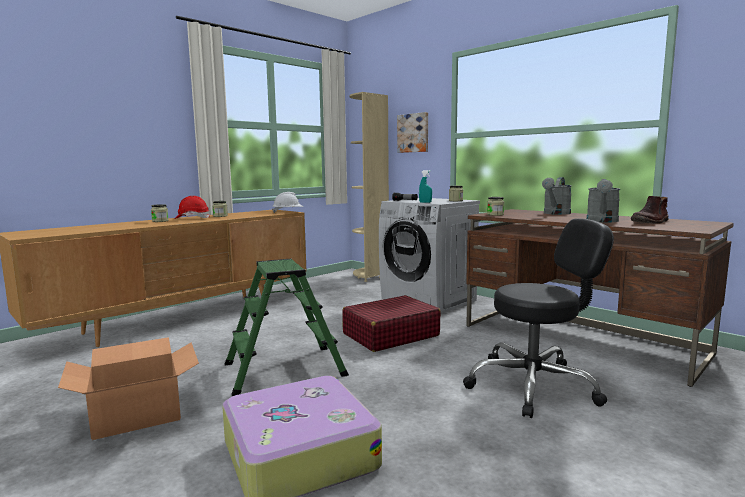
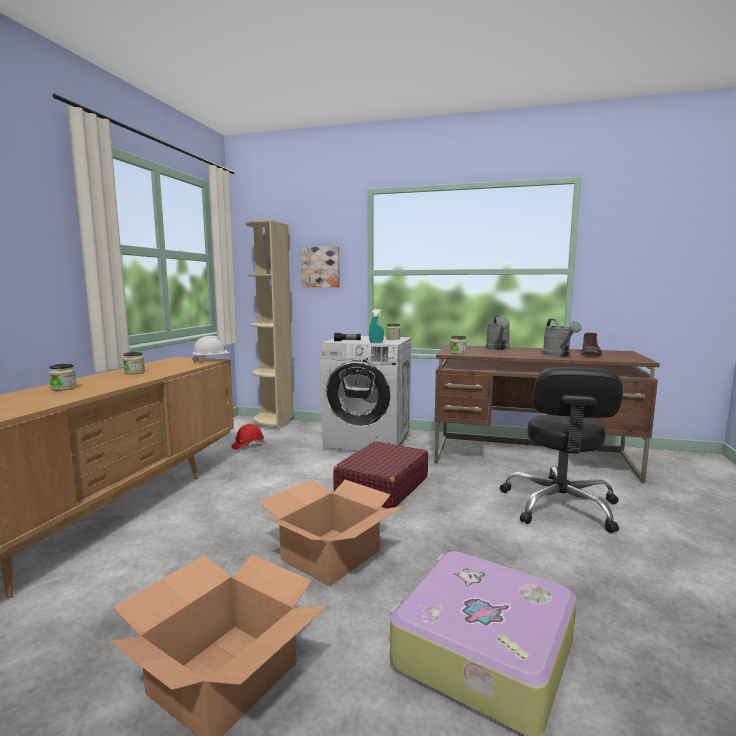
camera: 30 degrees left, 0 degrees up
(192, 218) = (103, 379): red hard hat -> red hard hat (248, 445)
(284, 369) = (330, 555): green step ladder -> cardboard box
(537, 385) = (560, 508): black office chair -> black office chair turned 135 degrees clockwise

